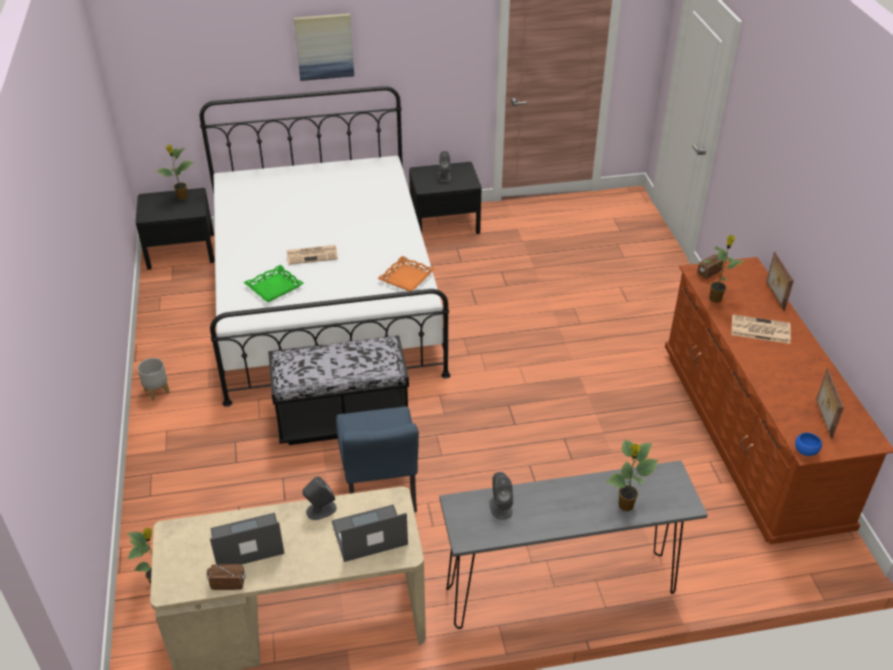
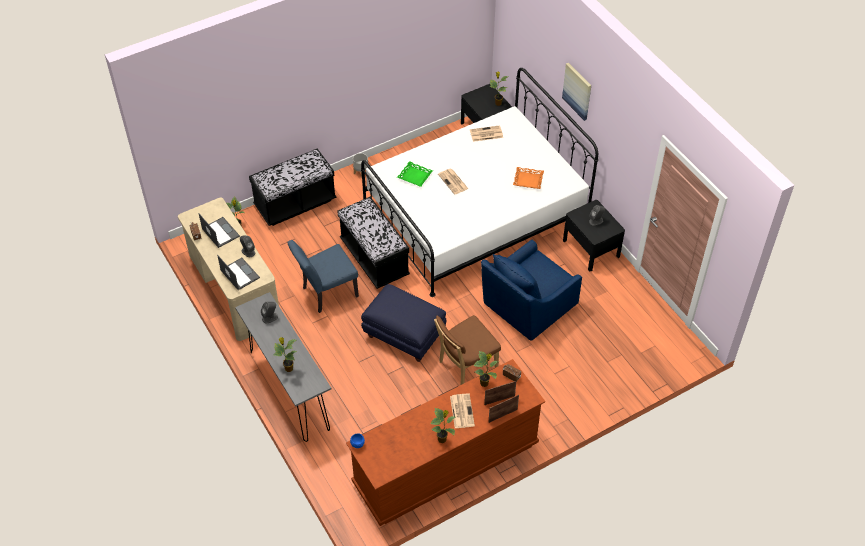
camera: 70 degrees right, 10 degrees up
(160, 487) = (295, 203): none -> black bench
(245, 207) = (486, 134): none -> newspaper
(407, 278) = (452, 232): orange tray -> orange tray (528, 180)
(506, 423) = (403, 335): none -> blue ottoman
(509, 295) = (527, 306): none -> blue armchair
(588, 375) = (465, 366): none -> brown chair
(808, 359) = (442, 439): none -> potted plant
(822, 418) = (389, 450): picture frame -> picture frame (499, 399)

